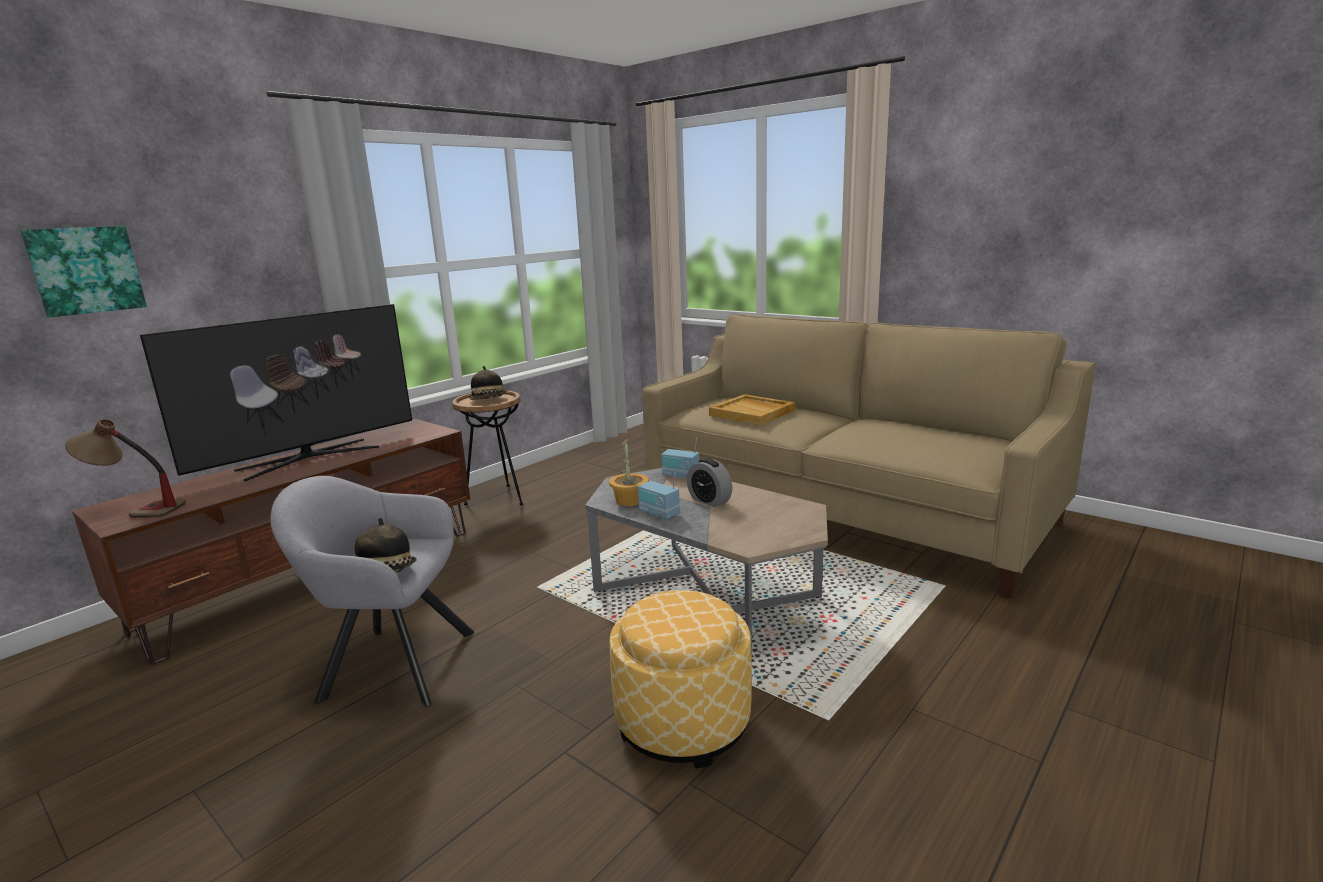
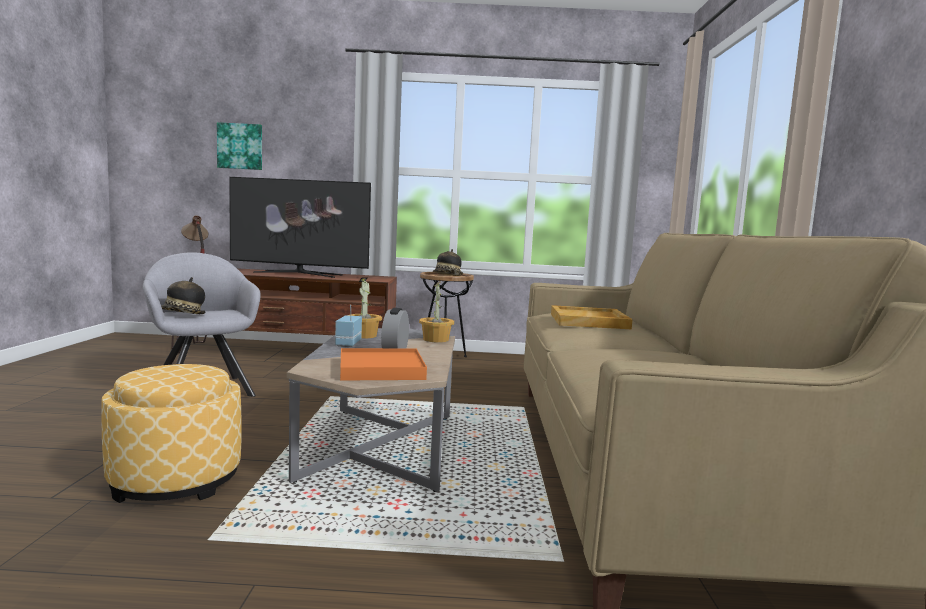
camera: 50 degrees right, 10 degrees down
(680, 476) = (436, 339): radio -> potted plant
(773, 519) = (381, 369): none -> orange tray

